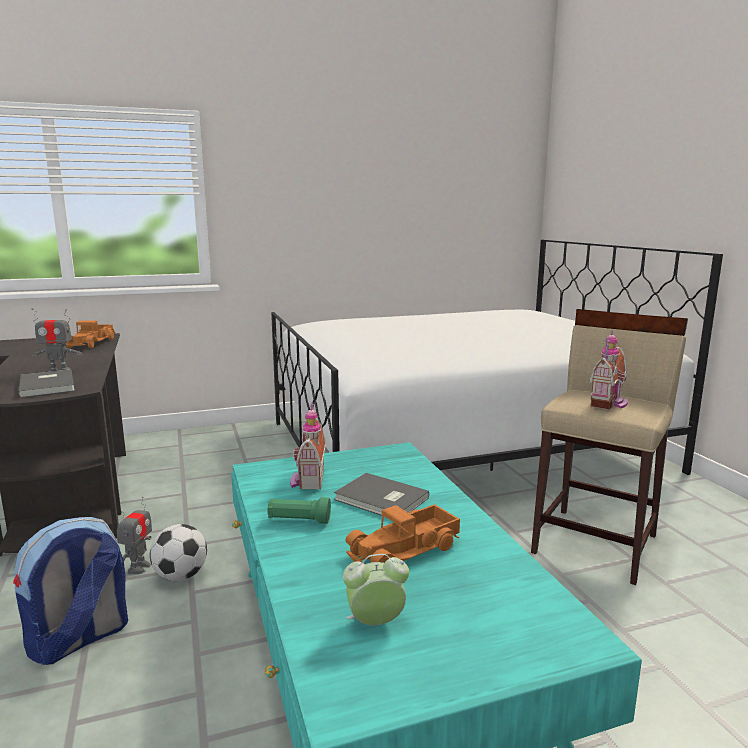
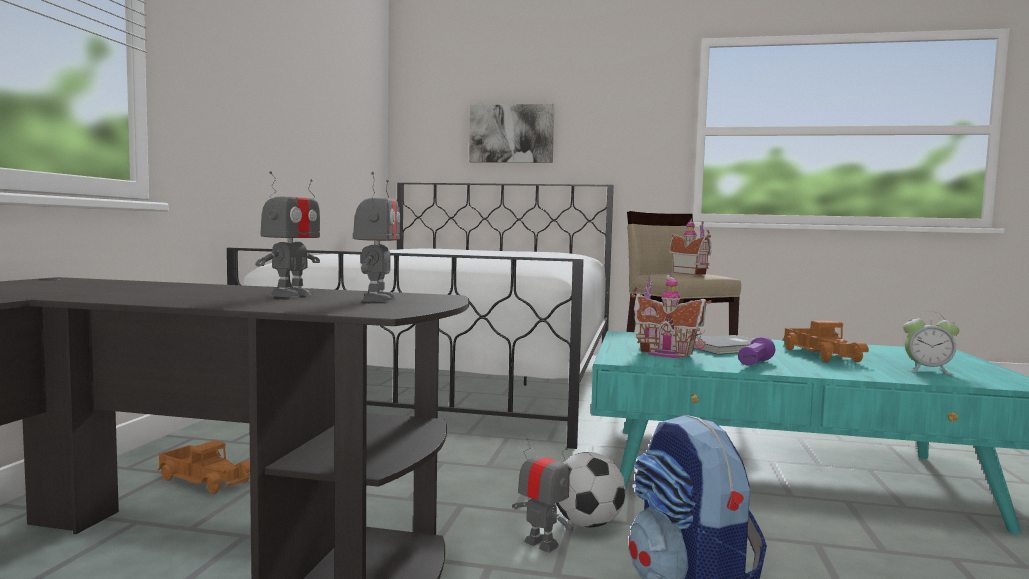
camera: 60 degrees left, 10 degrees down
(49, 385) = (377, 299): grey book -> toy robot
(92, 343) = (100, 283): toy truck -> toy truck (206, 479)
(299, 520) = (754, 364): green flashlight -> purple flashlight
(375, 623) = (927, 370): alarm clock -> alarm clock turned 90 degrees counterclockwise
(632, 185) = (511, 134): none -> picture

